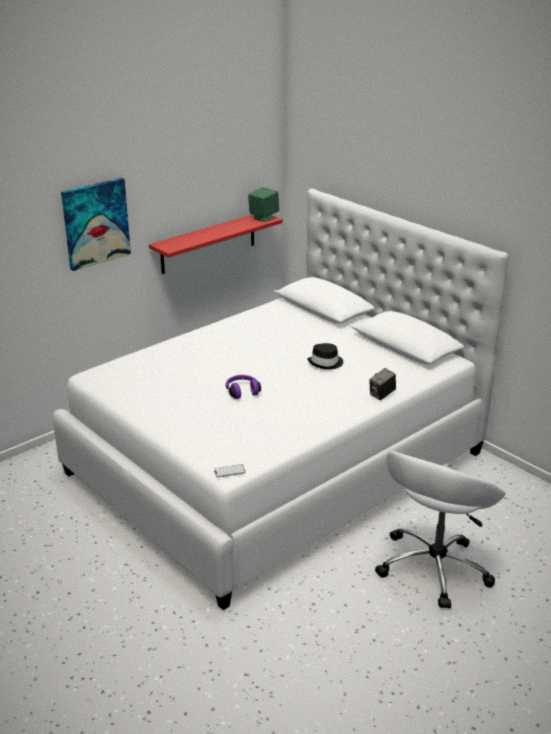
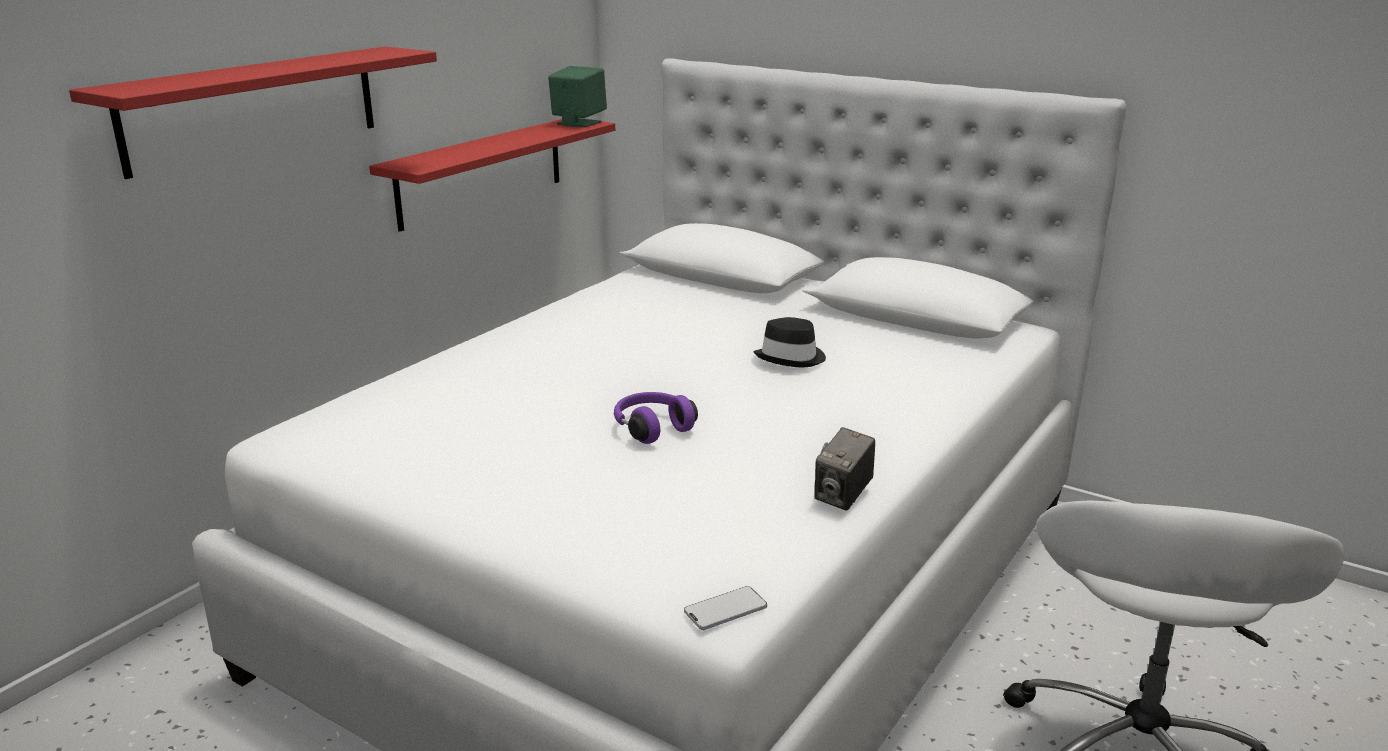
camera: 15 degrees left, 5 degrees down
(95, 223) = (254, 108): picture -> red shelf
(382, 395) = (945, 400): camera -> camera (843, 496)

